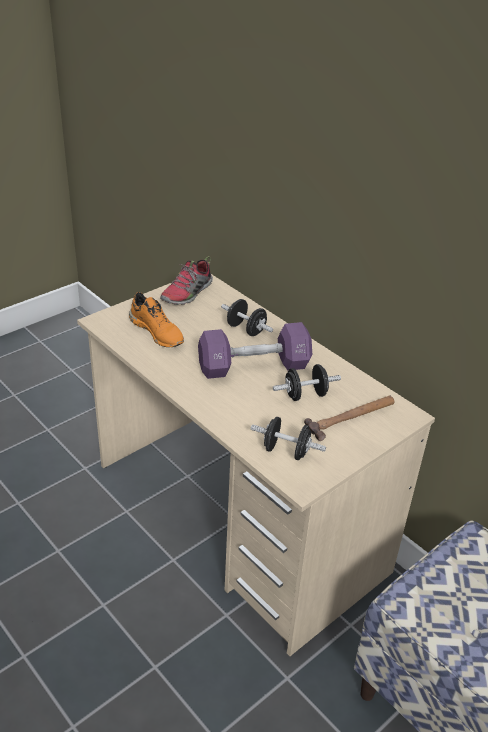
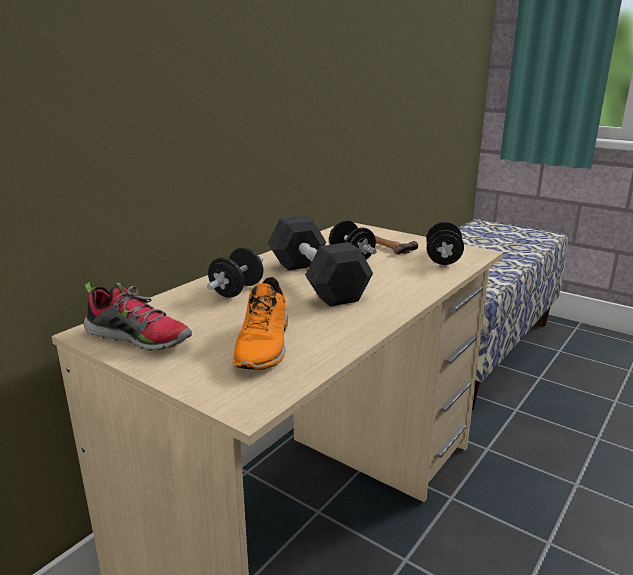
camera: 100 degrees left, 15 degrees down
(157, 332) = (265, 346): orange shoe -> orange shoe turned 150 degrees clockwise
(254, 366) = (316, 281): purple dumbbell -> black dumbbell

